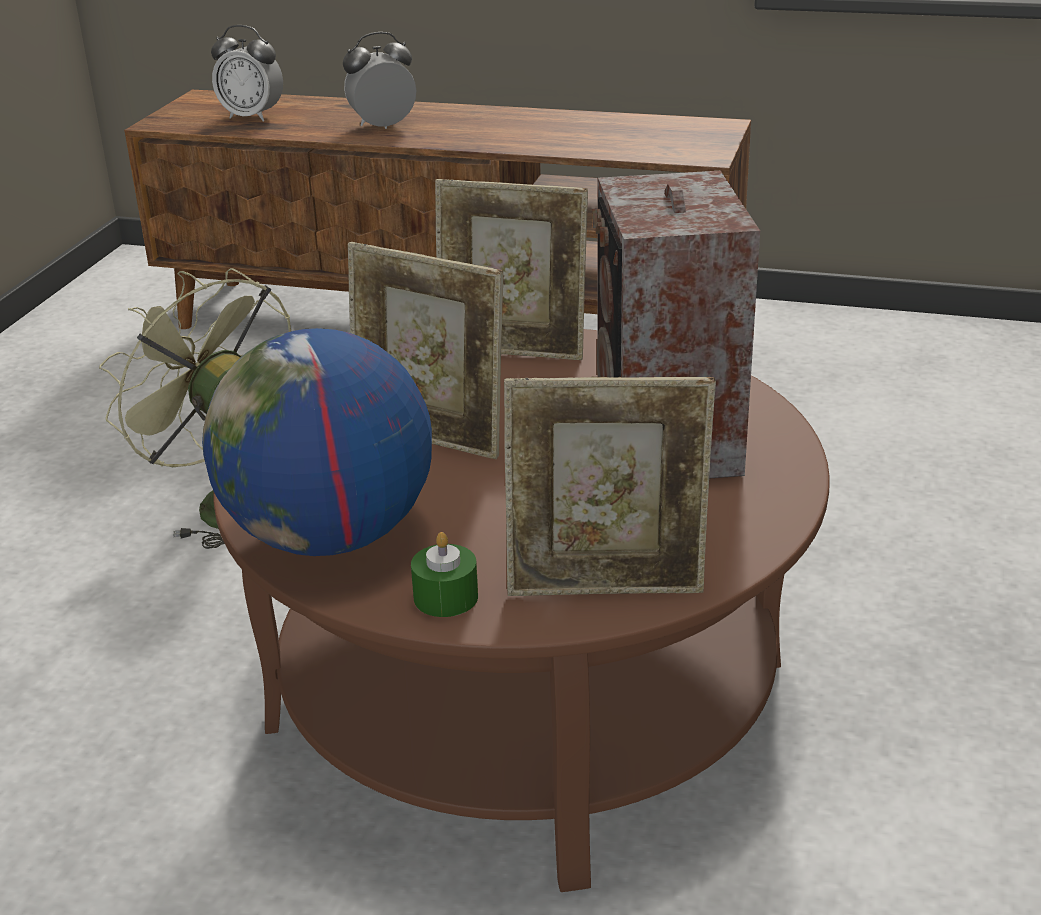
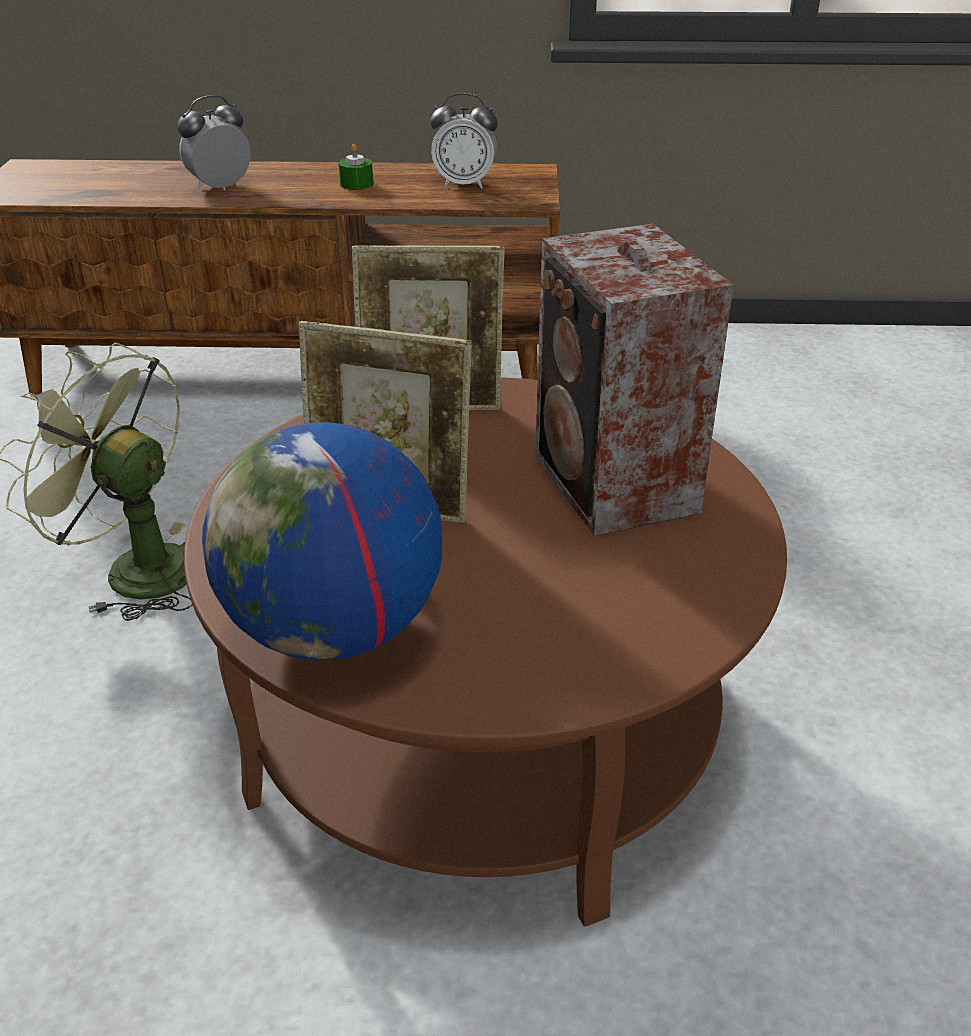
camera: 15 degrees left, 5 degrees up
(252, 117) = (84, 184): alarm clock -> alarm clock (464, 184)
(446, 597) = (480, 683): green candle -> green candle (356, 184)
(607, 588) = (630, 650): picture frame -> none

